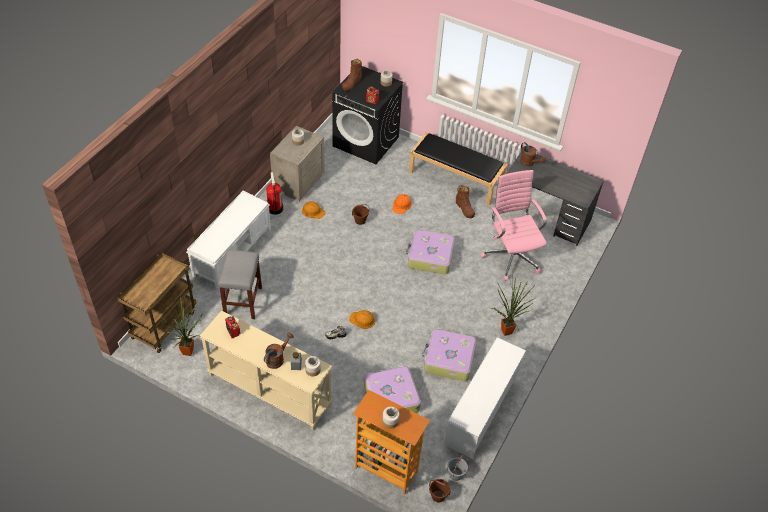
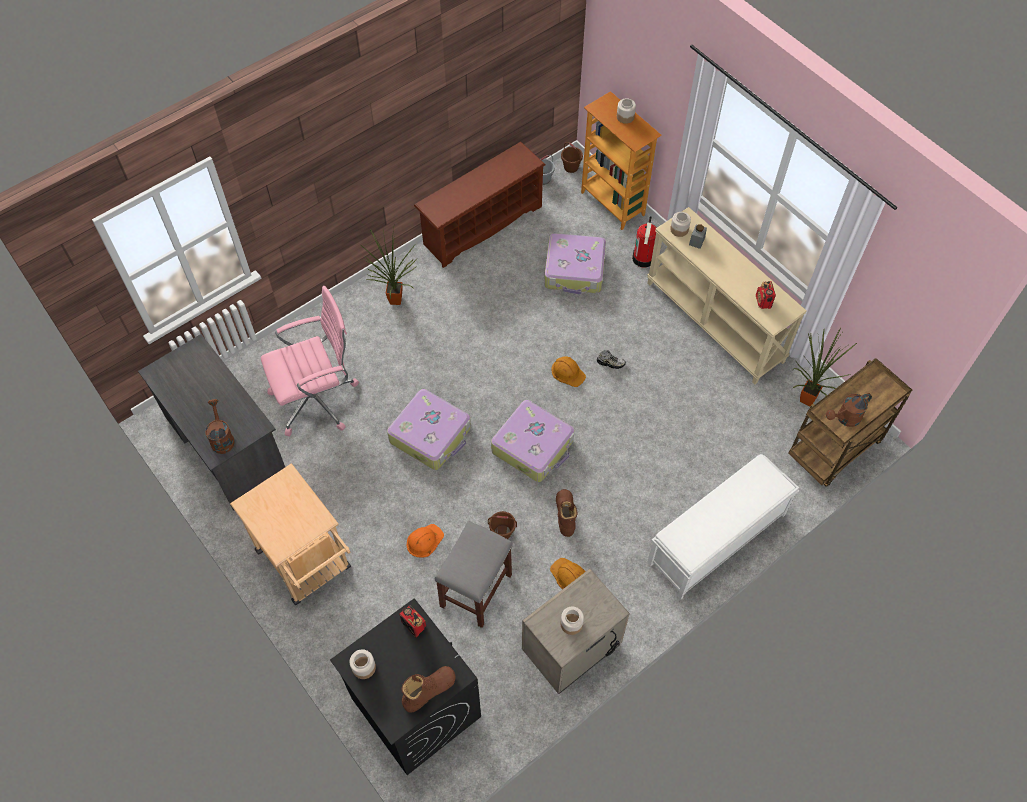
camera: 155 degrees left, 10 degrees up
(243, 302) = (719, 449): grey stool -> grey stool (476, 589)
(275, 208) = (628, 603): fire extinguisher -> fire extinguisher (644, 258)
(277, 358) = (717, 254): brown watering can -> brown watering can (845, 418)
(448, 359) = (485, 290): suitcase -> suitcase (533, 446)
(456, 178) = (308, 565): black bench -> beige cart
(464, 208) = (331, 501): brown boot -> brown boot (565, 514)
(481, 412) = (482, 224): white shoe rack -> brown shoe rack
(511, 256) = (318, 399): pink office chair -> pink office chair turned 120 degrees counterclockwise

